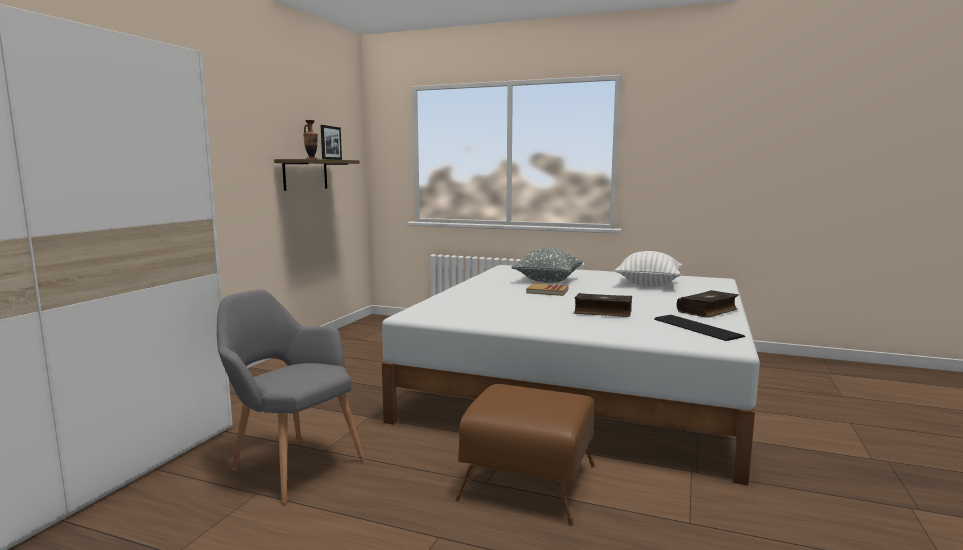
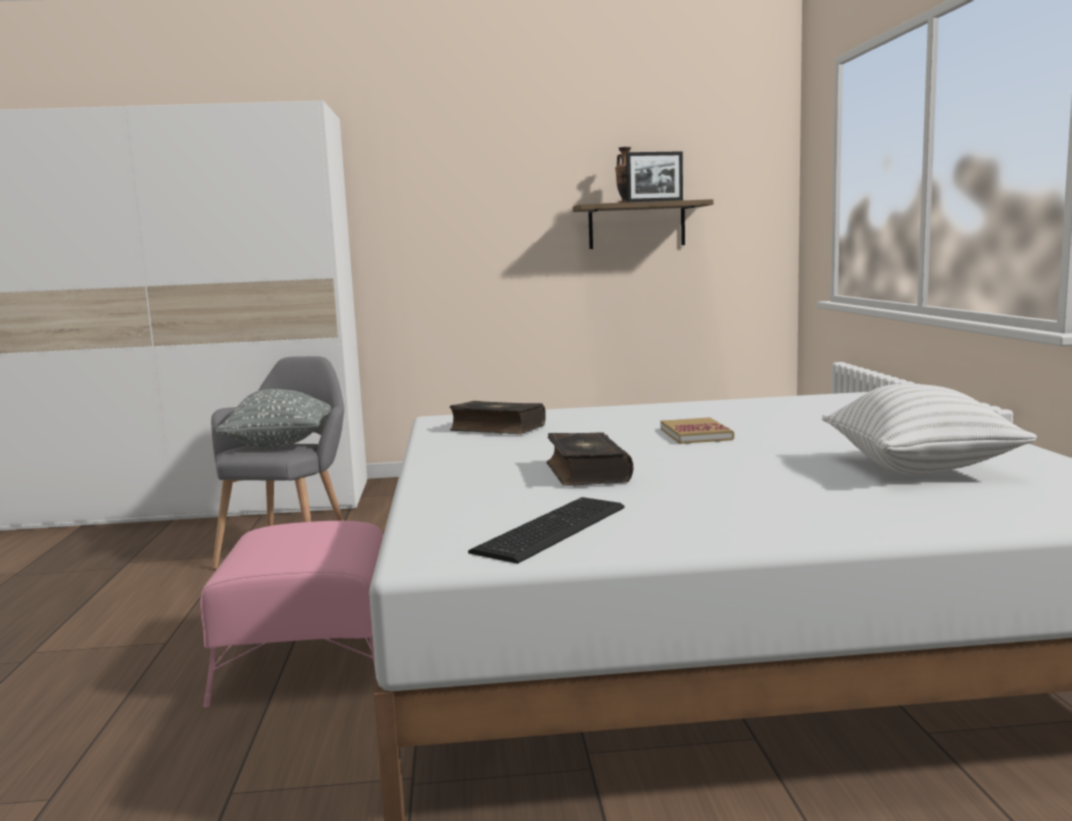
camera: 65 degrees right, 0 degrees up
(529, 482) = (307, 661): brown ottoman -> pink ottoman
(547, 281) = (789, 423): grey pillow -> grey pillow (281, 445)
(708, 311) = (722, 525): book -> book (497, 429)

